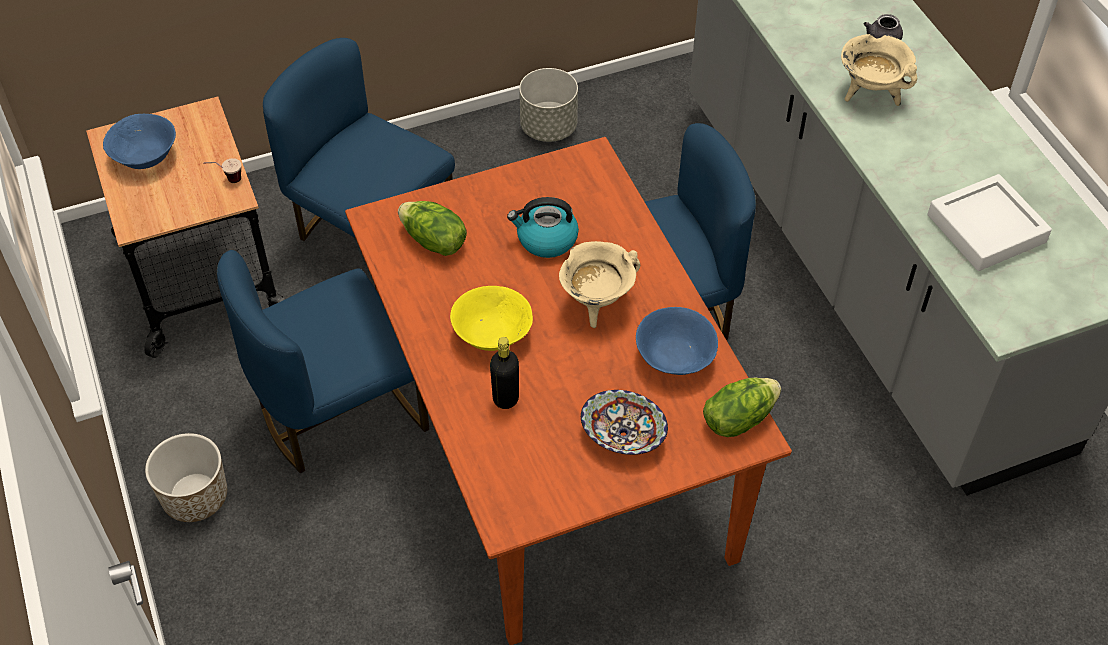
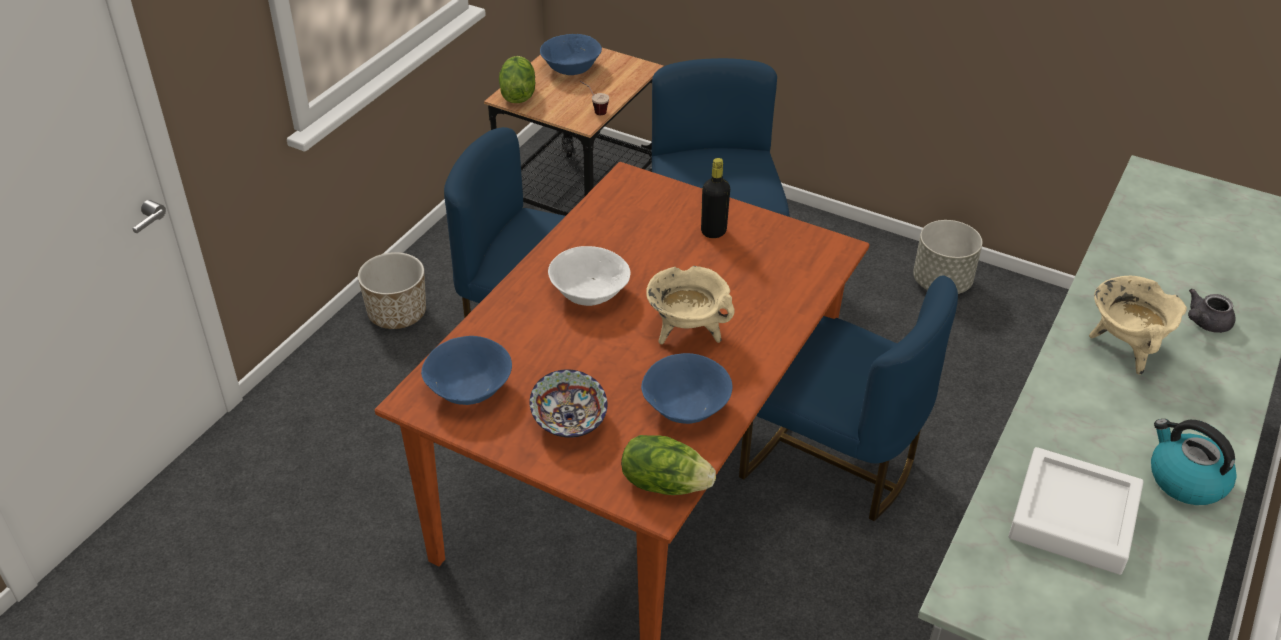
camera: 50 degrees right, 10 degrees down
(433, 242) = (642, 216): lettuce -> lettuce (517, 94)
(492, 334) = (588, 294): yellow bowl -> white bowl
(505, 398) = (534, 335): black bottle -> black bottle (713, 232)
(527, 477) = (469, 388): none -> blue bowl
(546, 239) = (717, 270): kettle -> kettle (1185, 480)

